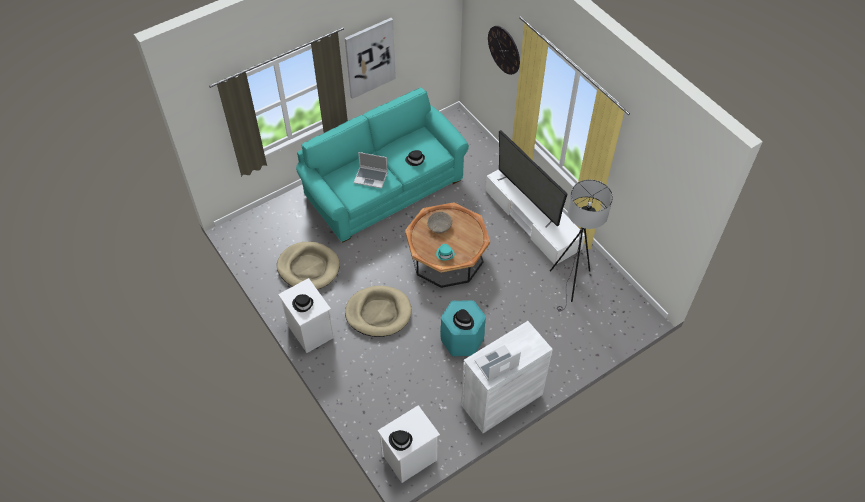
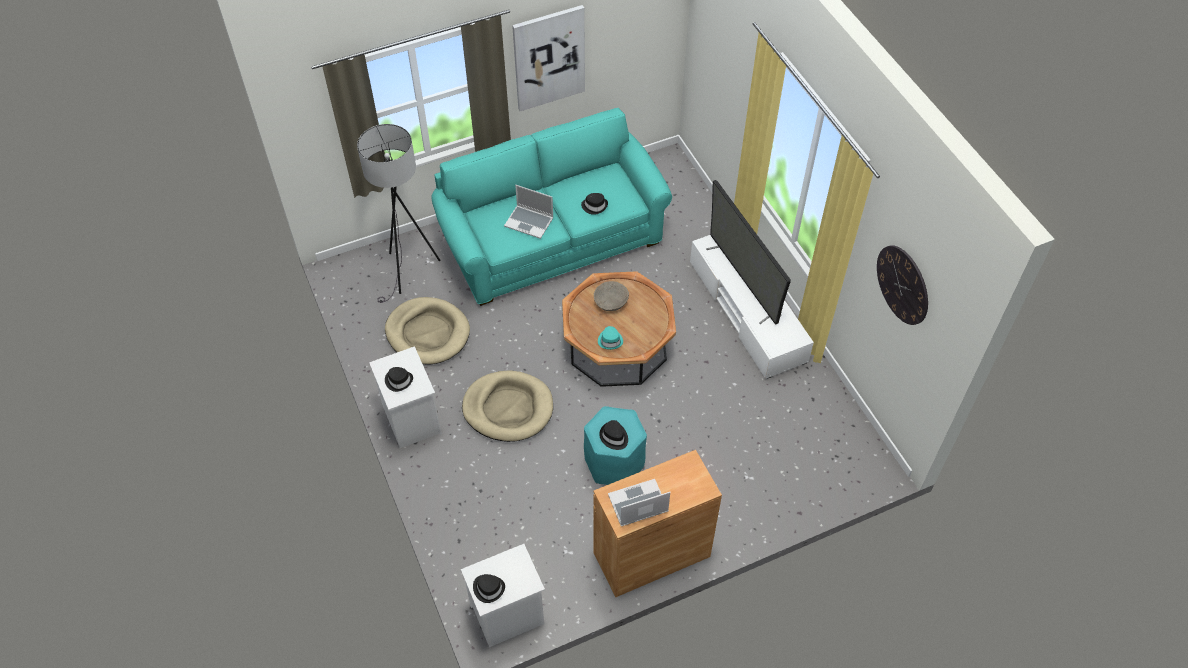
camera: 10 degrees right, 0 degrees up
(501, 400) = (651, 554): white cabinet -> brown cabinet
(504, 50) = (735, 68): wall clock -> wall clock (902, 284)
(571, 284) = (783, 408): grey floor lamp -> grey floor lamp (409, 273)

